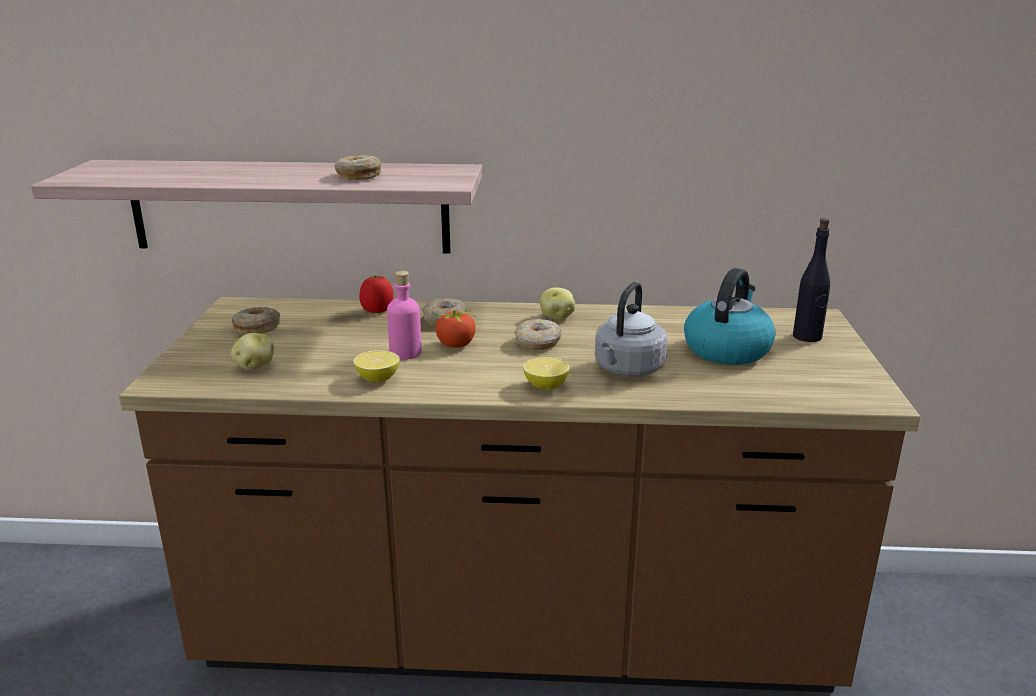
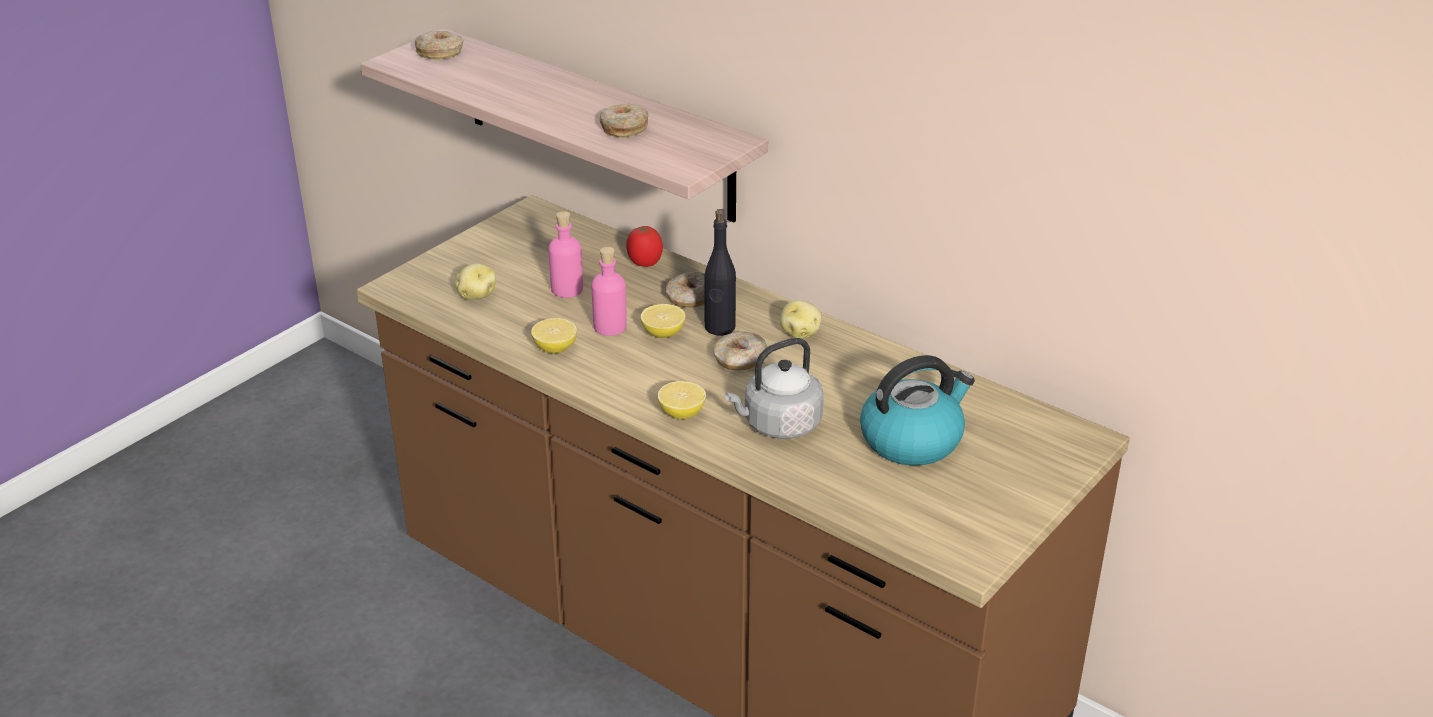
camera: 35 degrees right, 10 degrees up
(257, 328) = (522, 248): donut -> donut (440, 52)
(334, 341) = (567, 289): none -> pink bottle
(455, 345) = (663, 333): tomato -> lemon
(807, 337) = (1024, 459): black bottle -> black bottle (719, 328)

